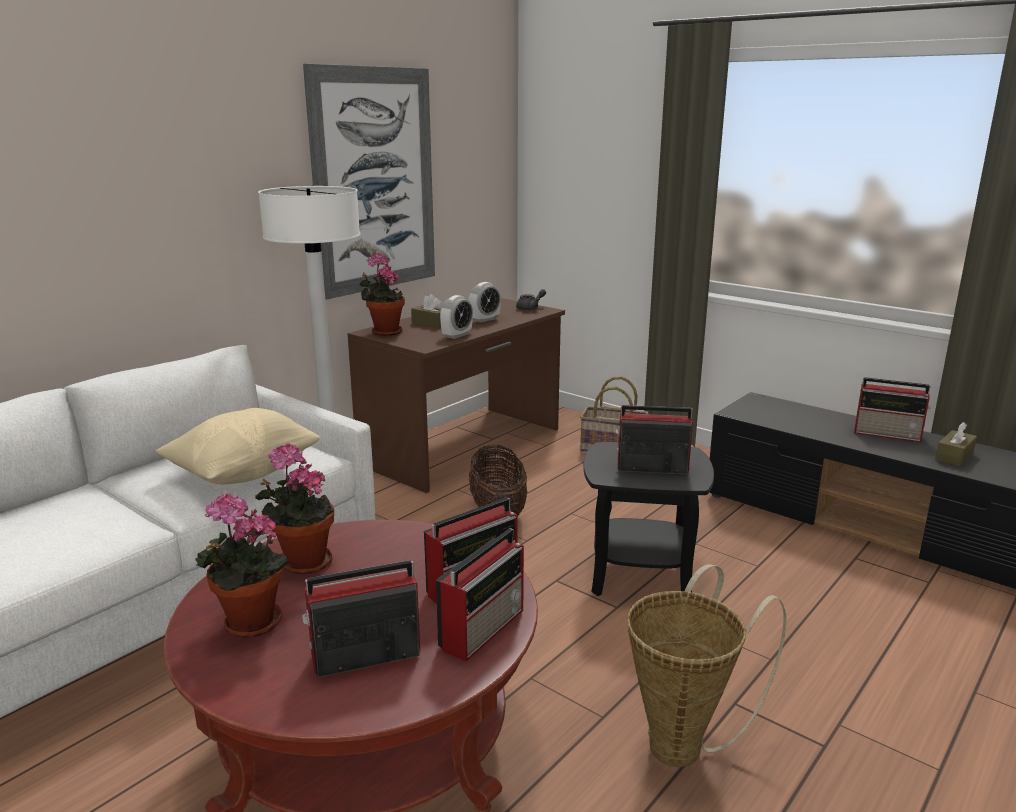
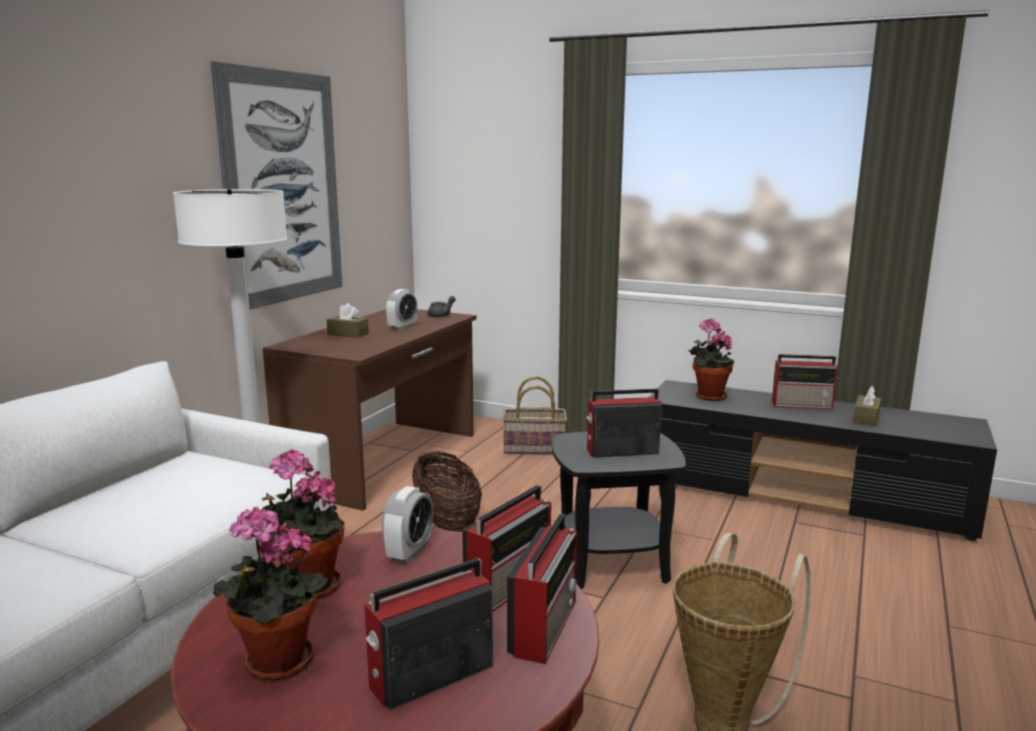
camera: 15 degrees left, 5 degrees down
(244, 473) = (195, 500): beige pillow -> none
(384, 332) = (303, 344): potted plant -> potted plant (708, 397)
(457, 335) = (383, 343): alarm clock -> alarm clock (409, 552)

